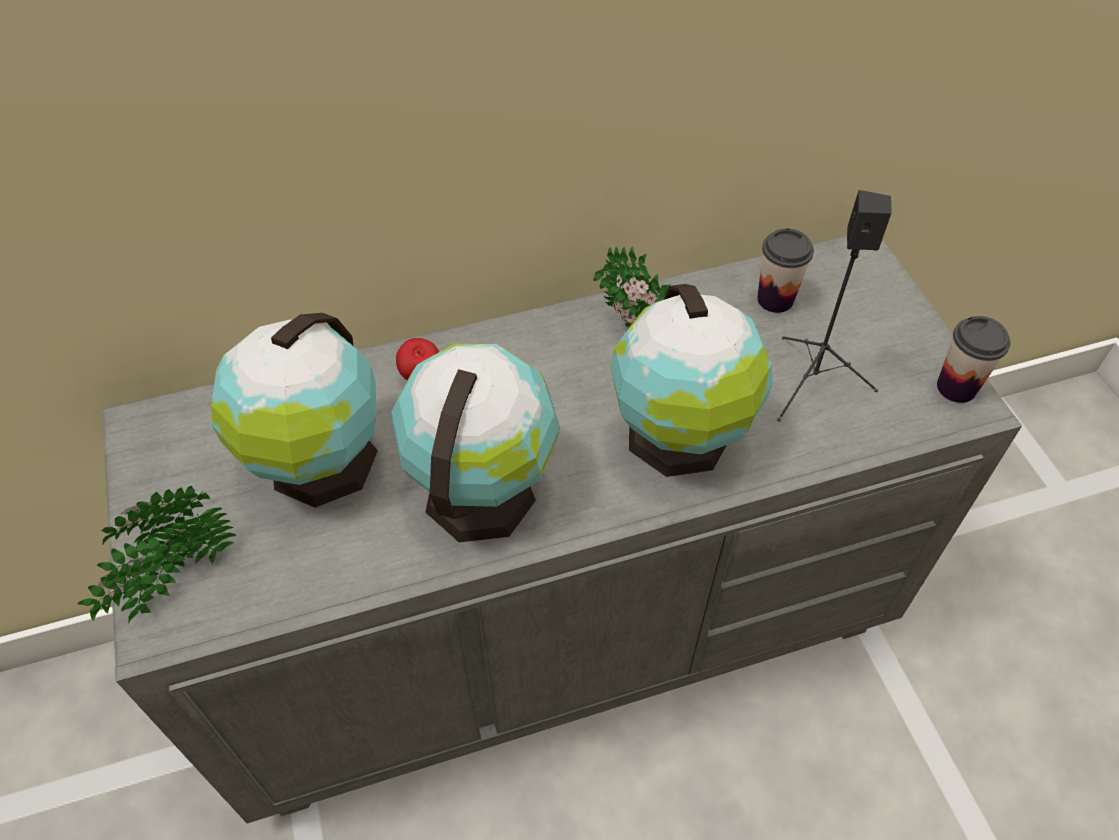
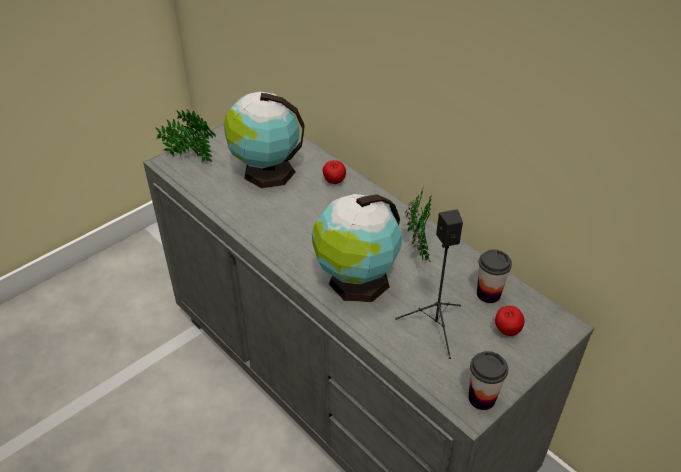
camera: 65 degrees right, 10 degrees down
(481, 489) = (282, 223): globe -> none
(850, 311) = (506, 331): none -> apple

